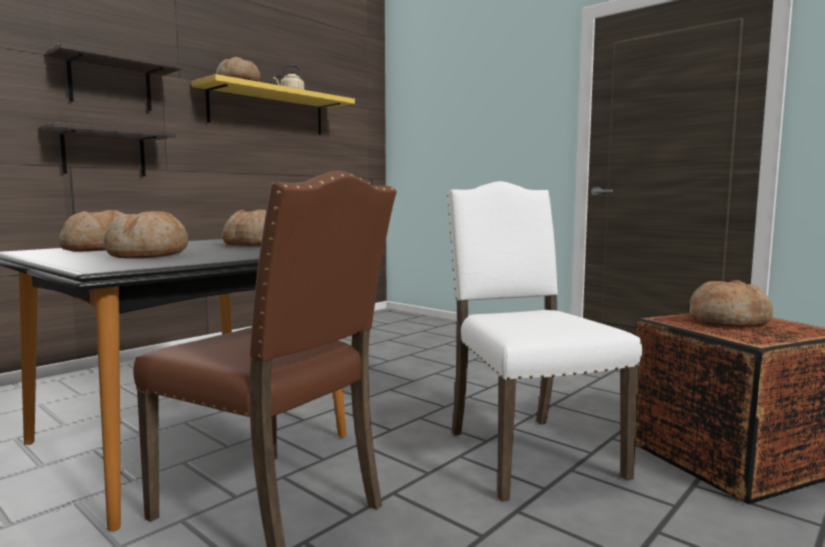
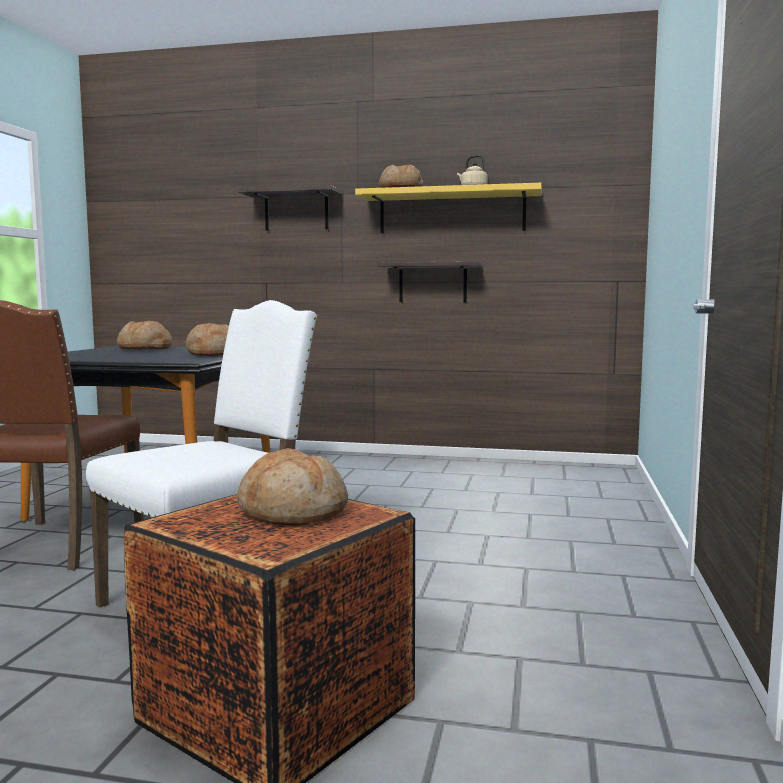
camera: 60 degrees right, 0 degrees up
(104, 153) = (289, 270): shelf -> shelf (433, 282)
(149, 255) = (110, 354): bread -> none

